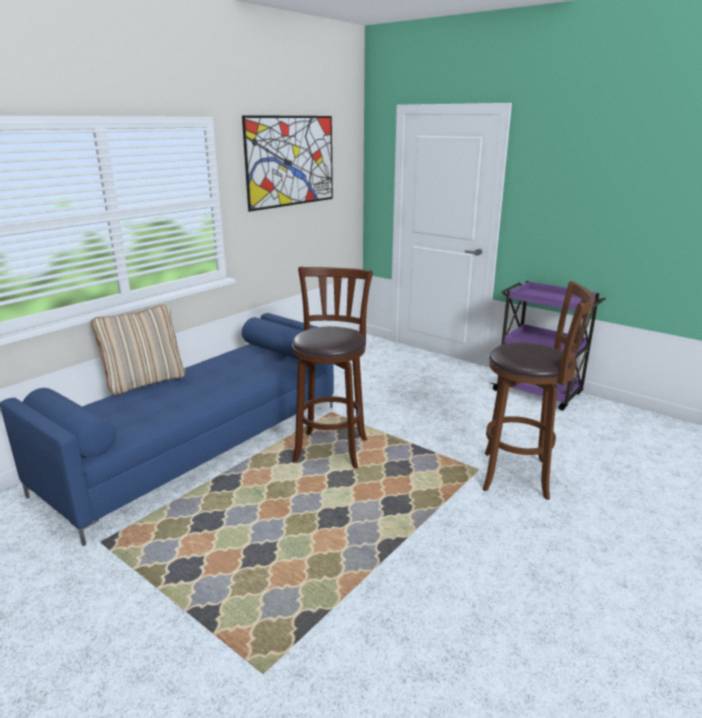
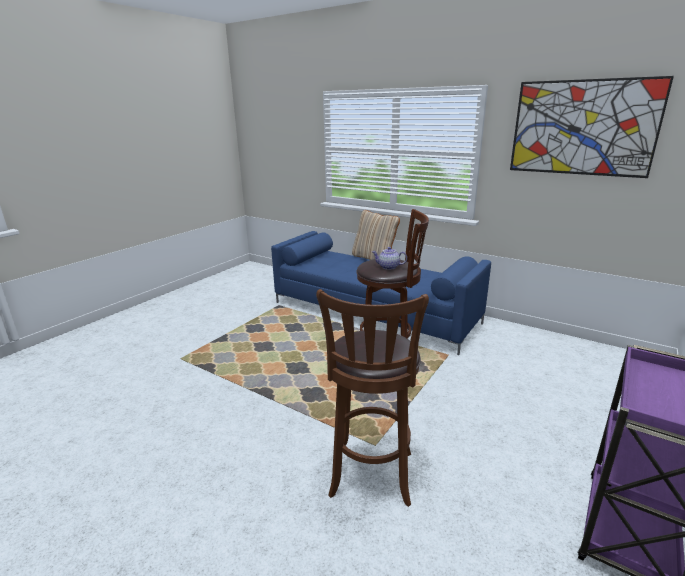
camera: 85 degrees right, 0 degrees up
(341, 333) = (388, 267): none -> teapot

